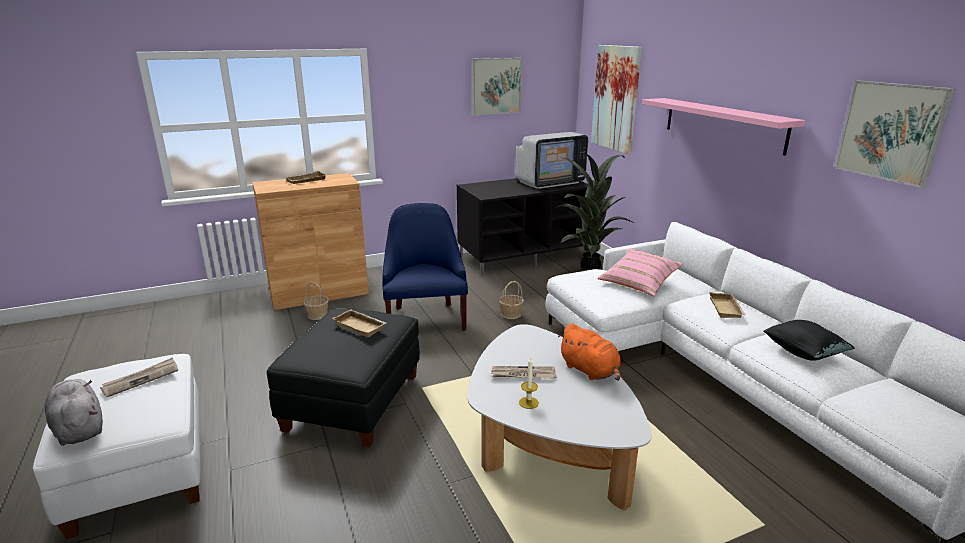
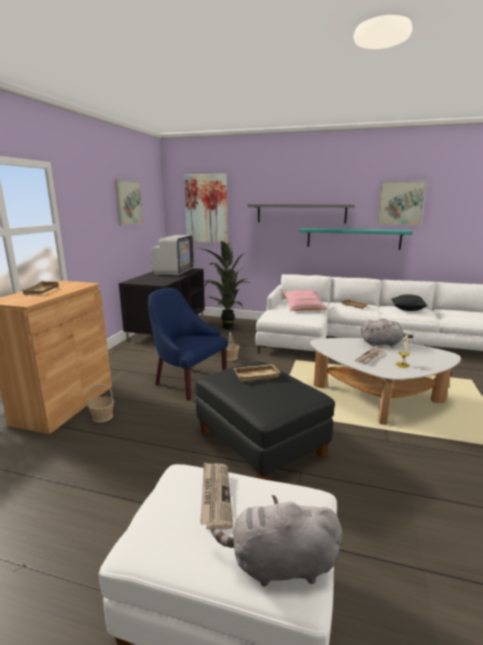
camera: 50 degrees left, 5 degrees down
(590, 371) = (382, 344): orange plush toy -> grey plush toy
(722, 124) = (301, 213): pink shelf -> grey shelf
(794, 186) = (353, 238): none -> turquoise shelf

